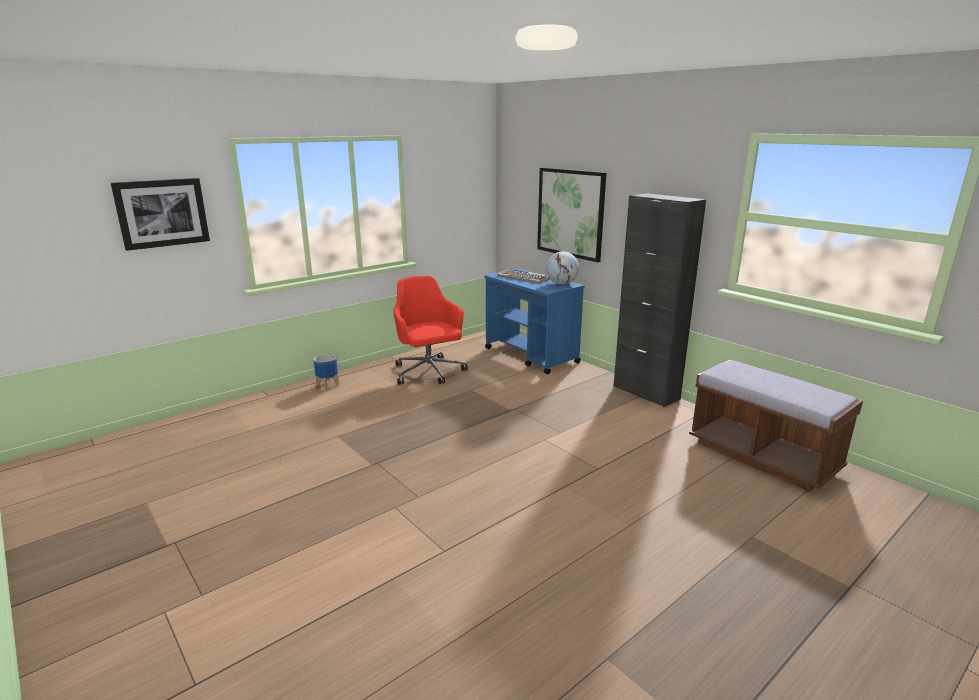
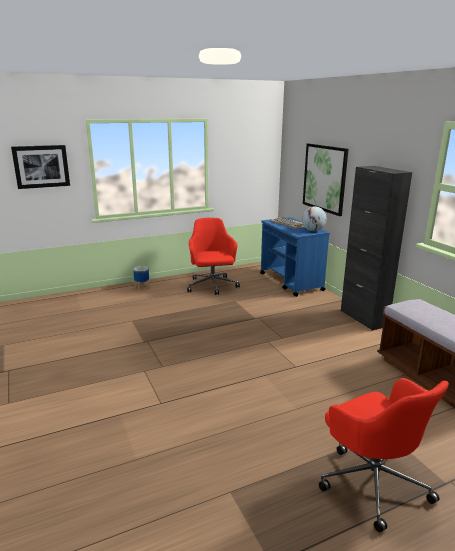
camera: 15 degrees right, 0 degrees up
(769, 602) = (372, 480): none -> red office chair

